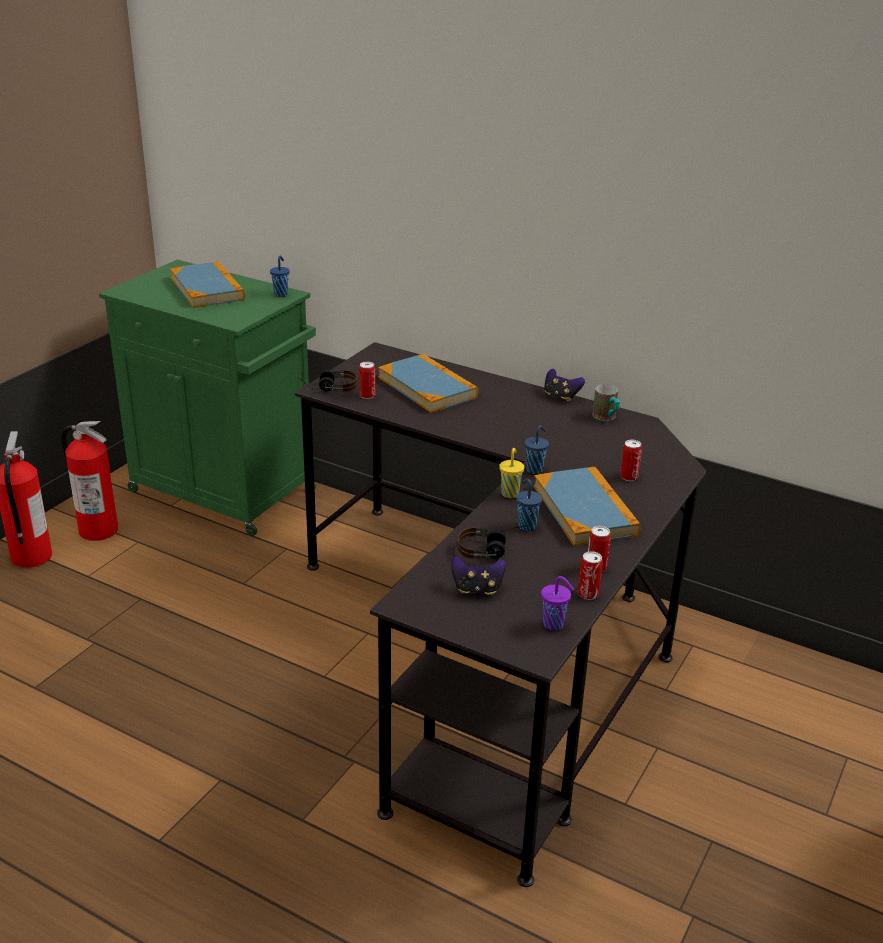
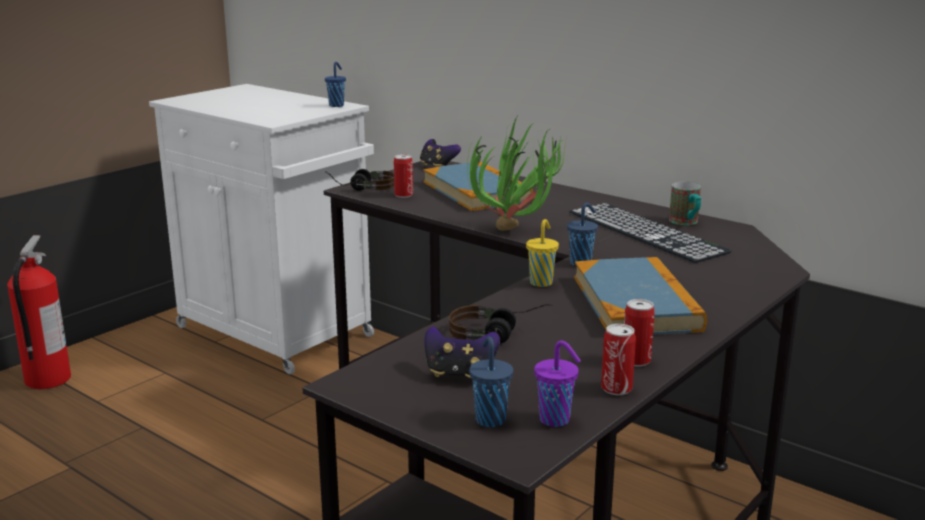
camera: 10 degrees right, 10 degrees down
(98, 530) = (129, 359): fire extinguisher -> none
(207, 289) = (262, 101): book -> none
(226, 492) = (277, 333): green cabinet -> white cabinet
(476, 437) = (518, 233): none -> potted plant
(526, 525) = (552, 313): blue cup -> blue cup (490, 419)
(561, 396) = (634, 203): game controller -> game controller (438, 166)
(577, 430) = (646, 232): none -> keyboard
(628, 477) = (703, 274): can -> none

